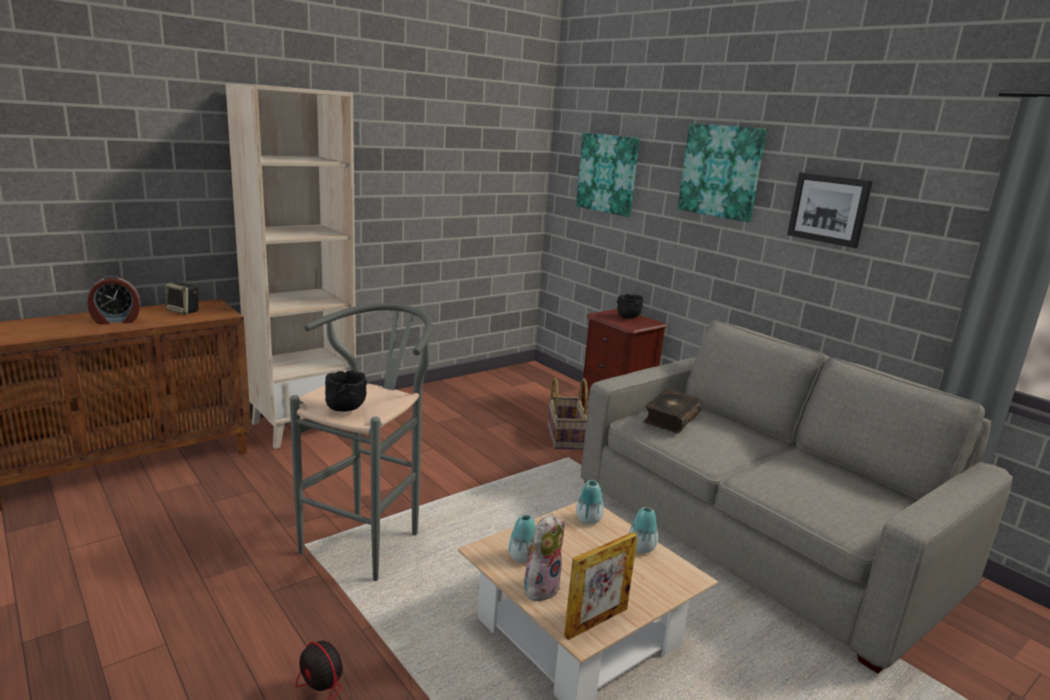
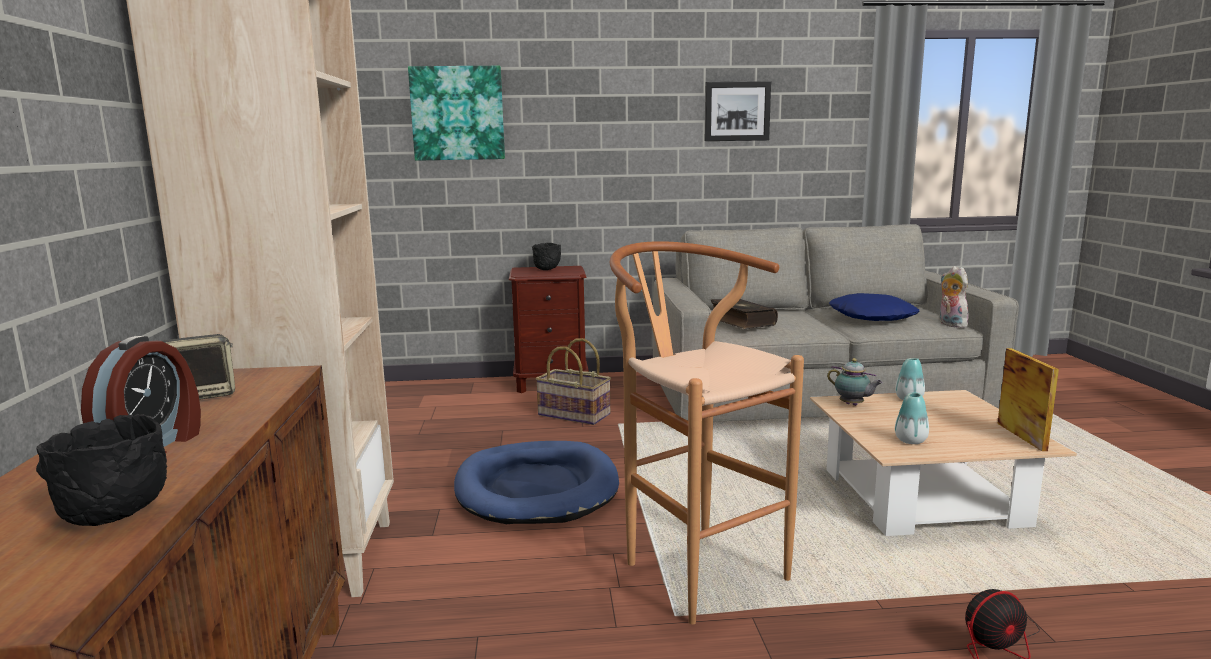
camera: 55 degrees left, 5 degrees down
(345, 410) = (734, 374): black bowl -> black bowl (118, 516)
(369, 538) = (693, 566): grey stool -> brown stool
(431, 458) = (537, 489): none -> blue dog bed
(540, 586) = (963, 444): plush toy -> plush toy (950, 324)
(588, 520) = (853, 405): vase -> teapot
(721, 171) = (618, 91): picture -> none
(798, 477) = (872, 317): none -> blue pillow

